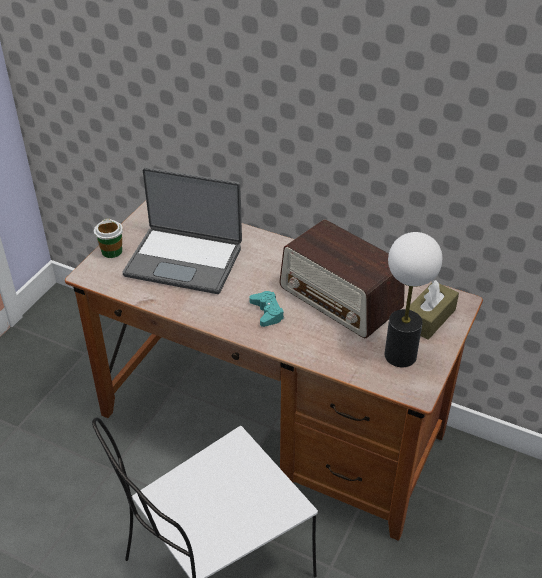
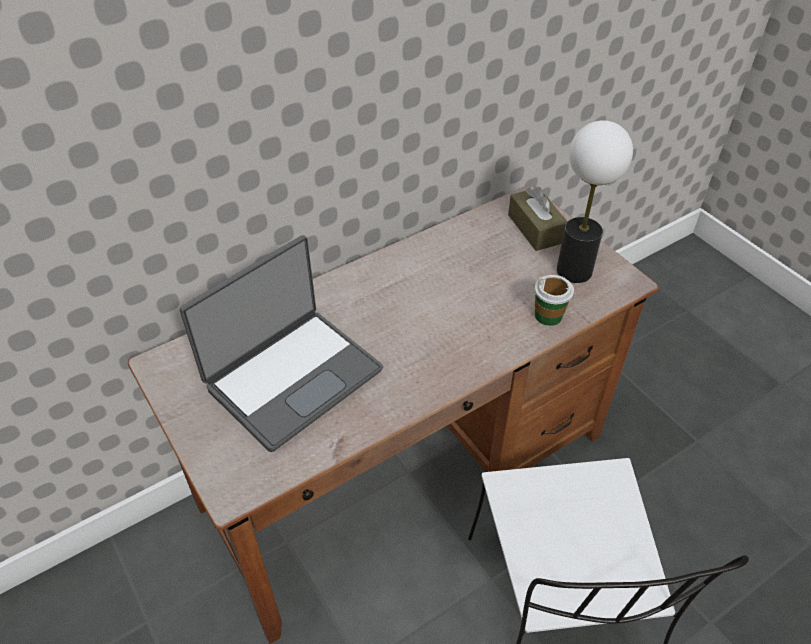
camera: 60 degrees left, 5 degrees up
(112, 251) = (207, 447): cup -> cup (548, 315)
(267, 312) = (443, 340): turquoise game controller -> none
(340, 298) = (463, 274): radio -> none

